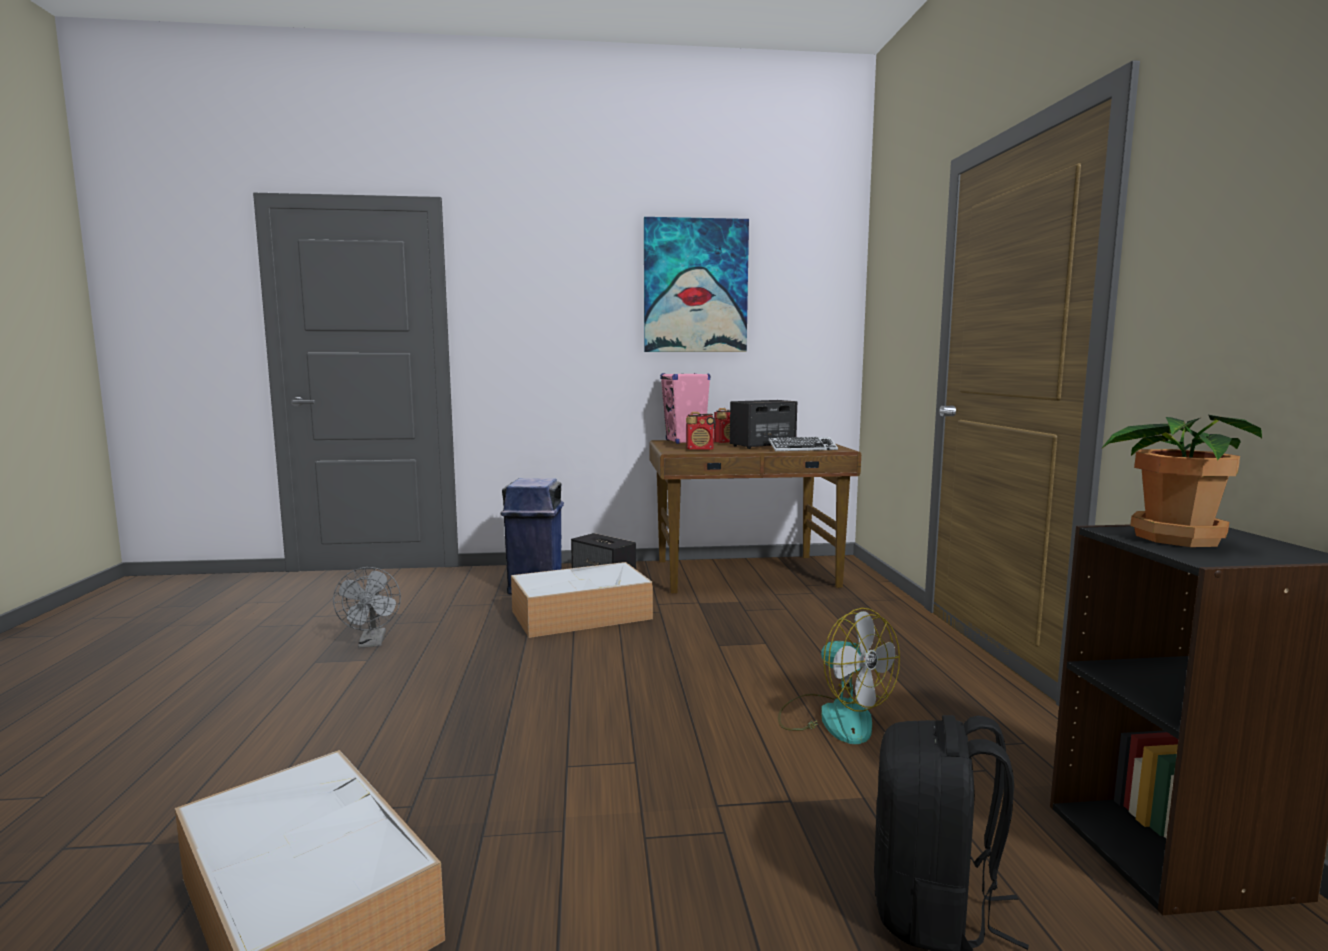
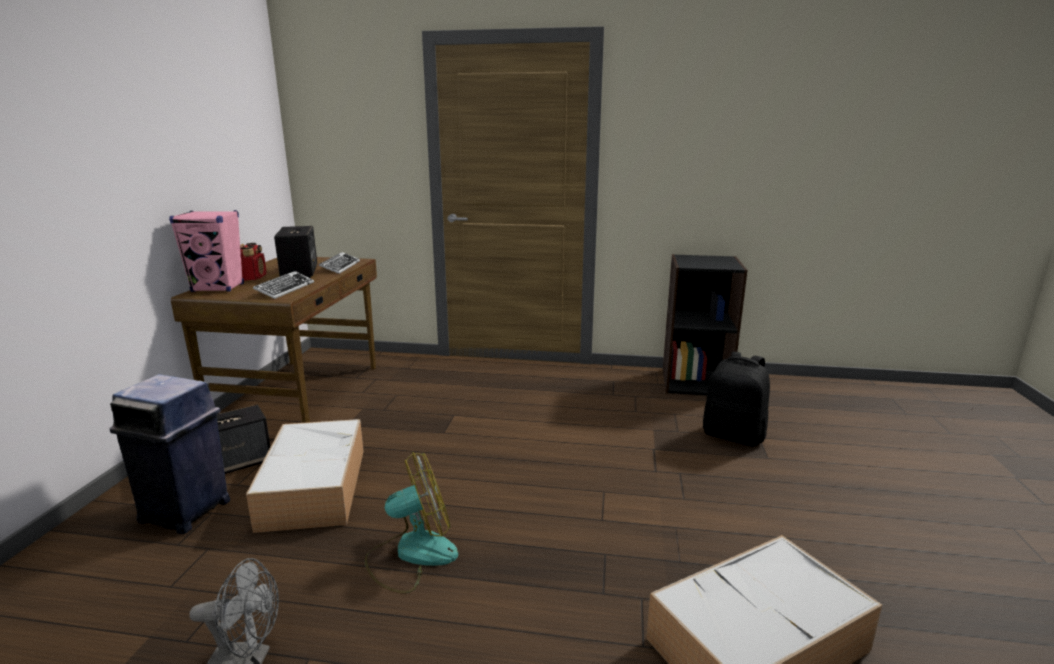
camera: 75 degrees left, 10 degrees up
(695, 286) = (170, 108): picture -> none
(700, 449) = (285, 289): radio -> keyboard
(833, 717) = (571, 417): fan -> fan (411, 554)
(1173, 537) = (699, 262): potted plant -> none

